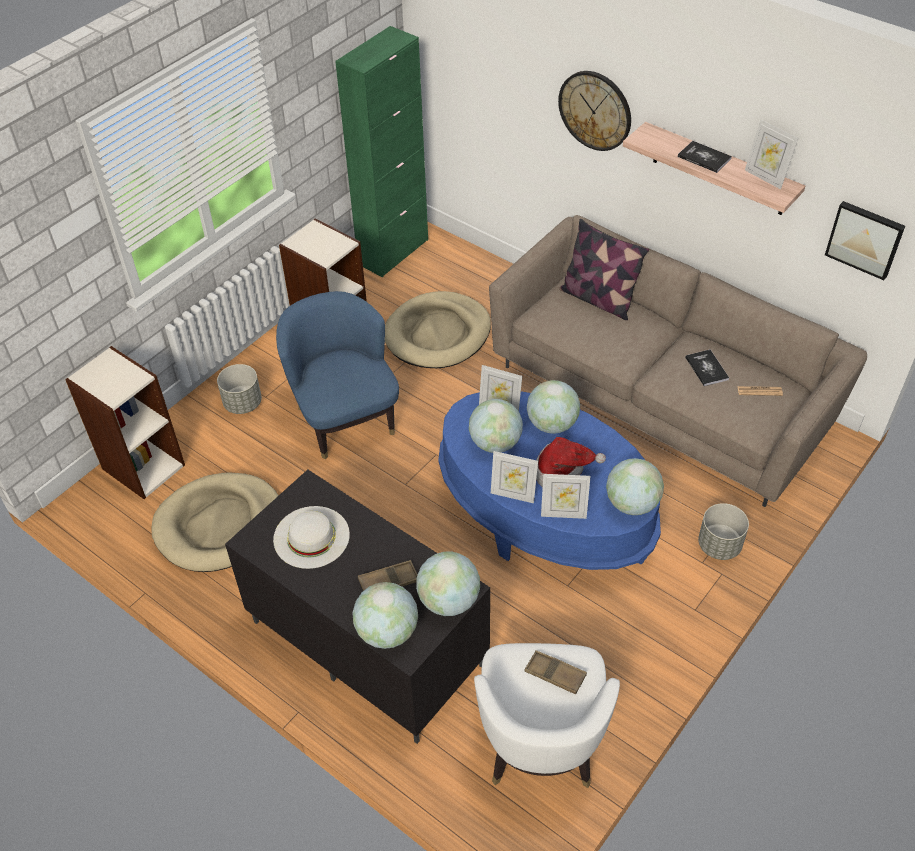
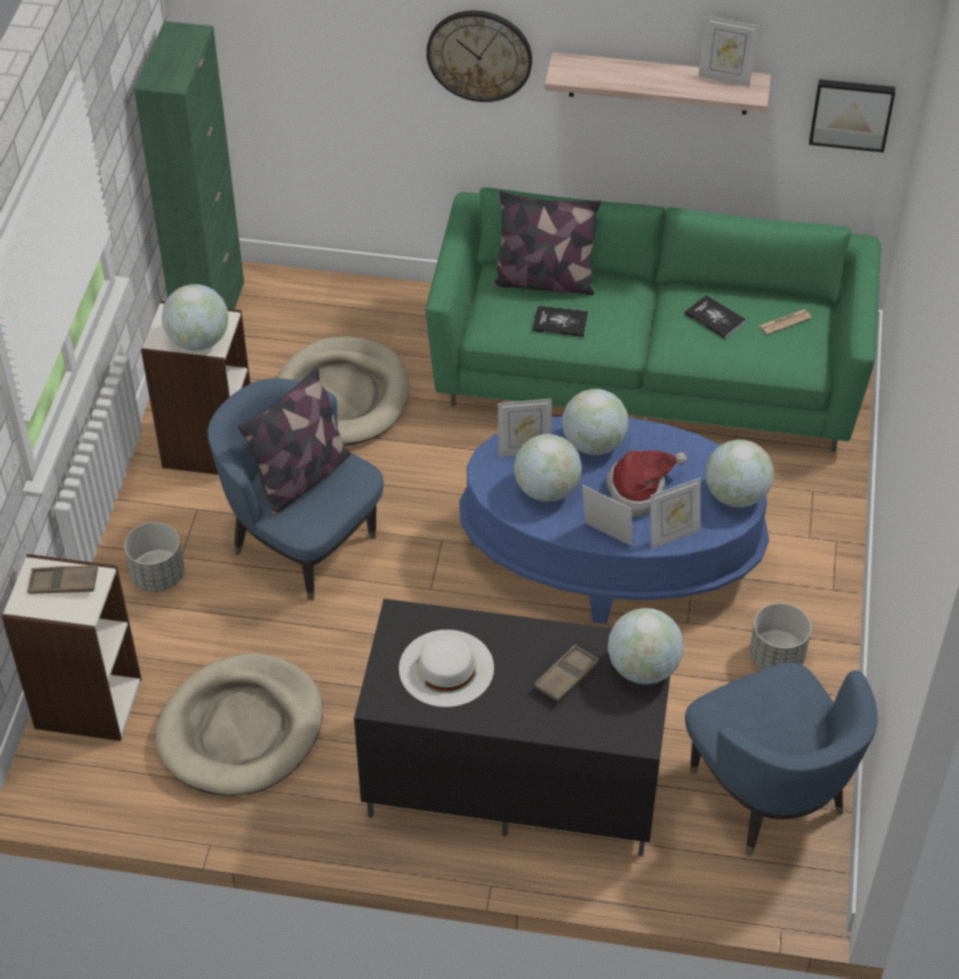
camera: 30 degrees left, 0 degrees up
(341, 370) = (301, 478): none -> pillow
(387, 632) = (603, 727): globe -> globe (198, 341)
(513, 494) = (606, 537): picture frame -> picture frame turned 135 degrees counterclockwise
(540, 744) = (768, 795): white armchair -> blue armchair
(555, 674) = (773, 703): brown tray -> brown tray (63, 583)
(660, 395) = (648, 372): beige sofa -> green sofa
(704, 158) = (646, 76): book -> book (560, 322)
(719, 545) = (815, 512): grey planter -> grey planter (777, 657)

